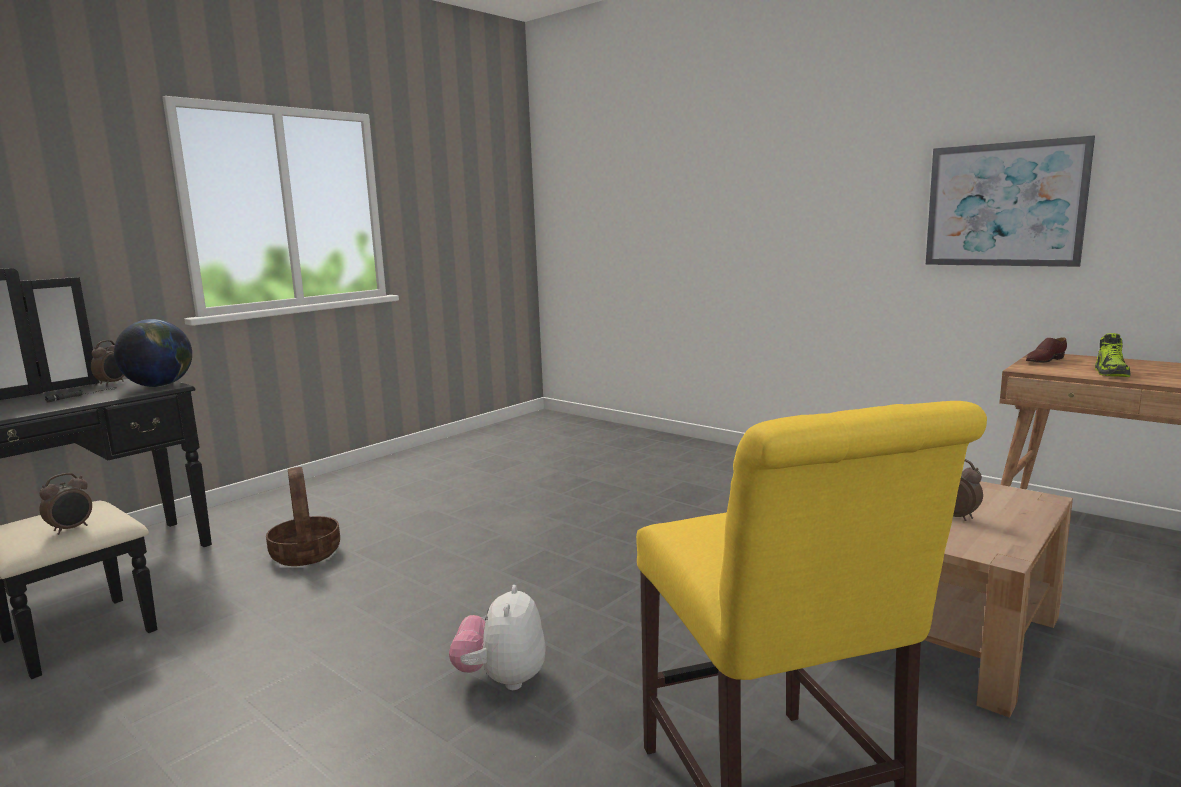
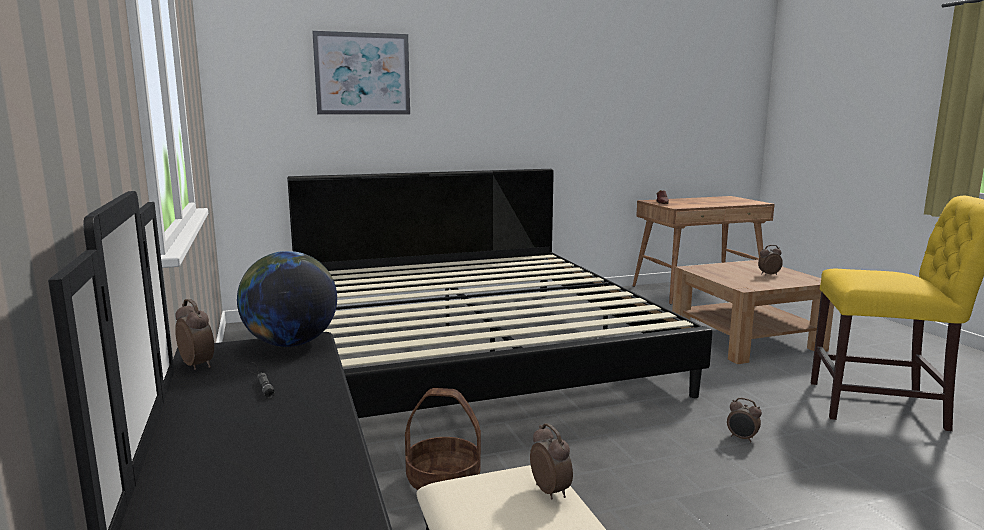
camera: 60 degrees left, 0 degrees up
(502, 679) = (742, 438): plush toy -> alarm clock
(599, 488) = (468, 351): none -> bed
(1004, 205) = (618, 118): picture -> picture (362, 74)
(1111, 373) = (701, 204): shoe -> none

